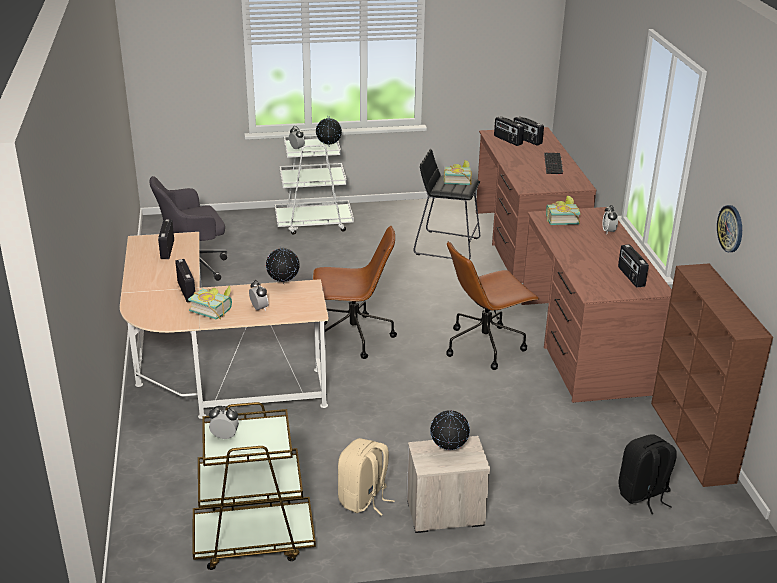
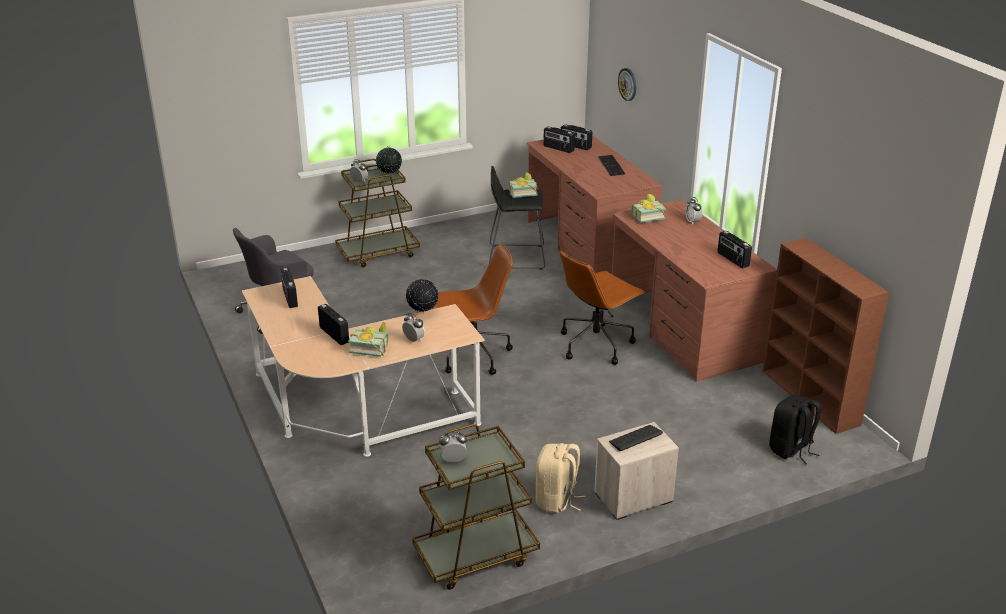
camera: 15 degrees left, 0 degrees up
(314, 223) = (378, 253): white cart -> brown cart
(448, 449) = (635, 438): globe -> keyboard
(730, 228) = (827, 204): wall clock -> wall clock (628, 84)

